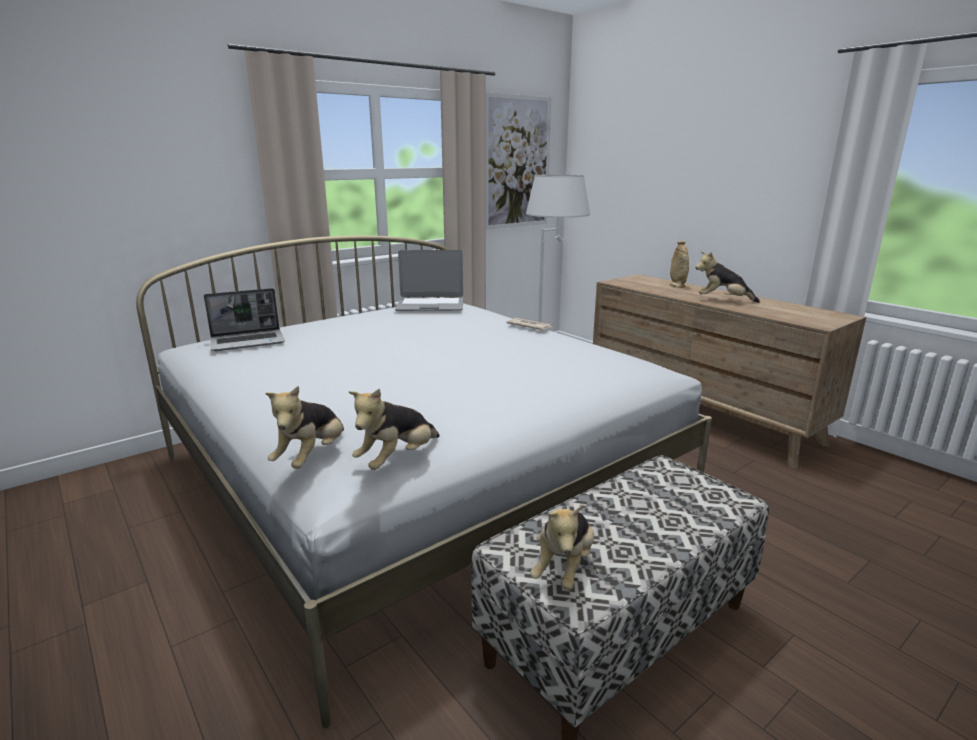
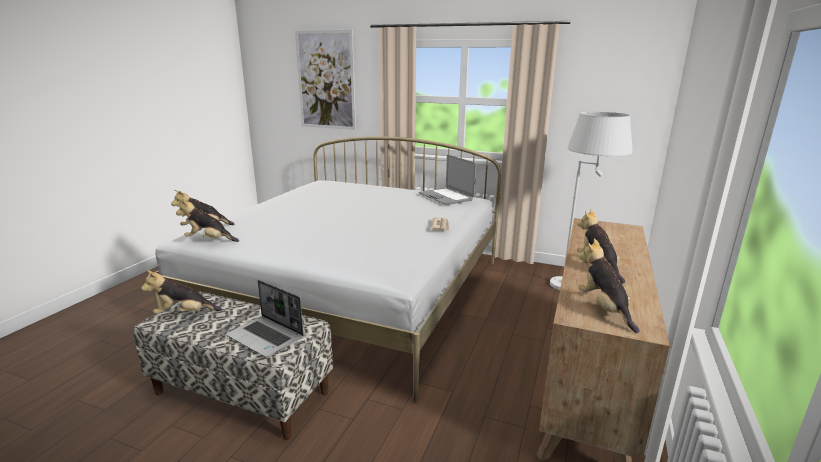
camera: 60 degrees right, 0 degrees up
(248, 341) = (330, 185): laptop -> laptop (266, 337)
(517, 163) = (602, 99): picture -> picture (326, 80)
(677, 285) = (624, 244): beige vase -> none
(807, 316) = (604, 309): none -> plush toy

